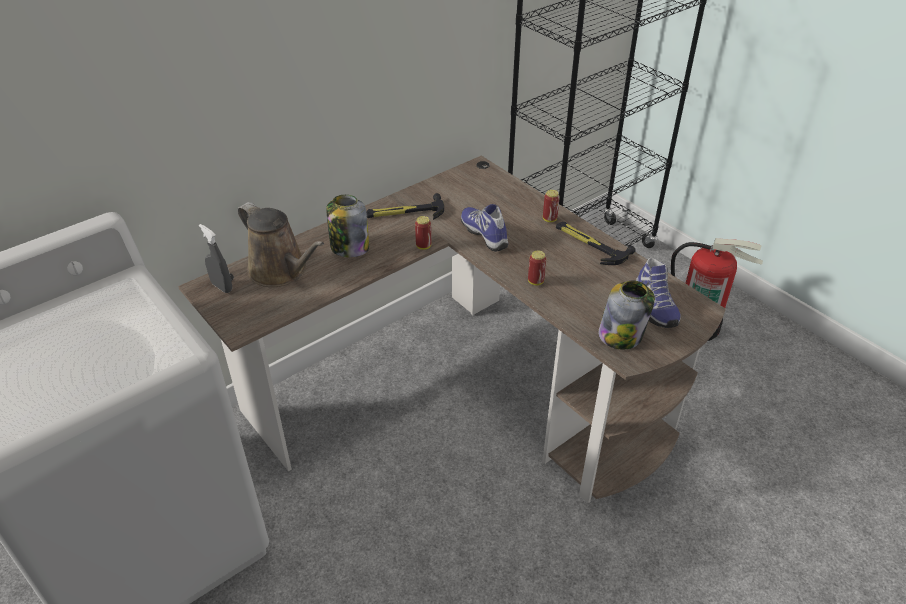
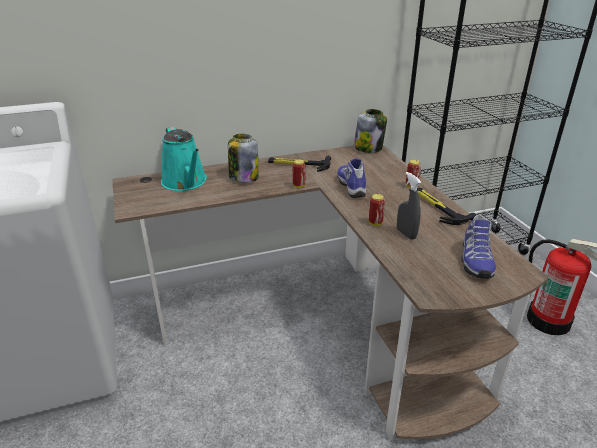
camera: 20 degrees right, 10 degrees down
(222, 287) = (138, 183): grey spray bottle -> grey spray bottle (406, 234)
(281, 271) = (185, 182): brown watering can -> turquoise watering can
(621, 335) = (432, 275): jar -> jar (368, 148)

